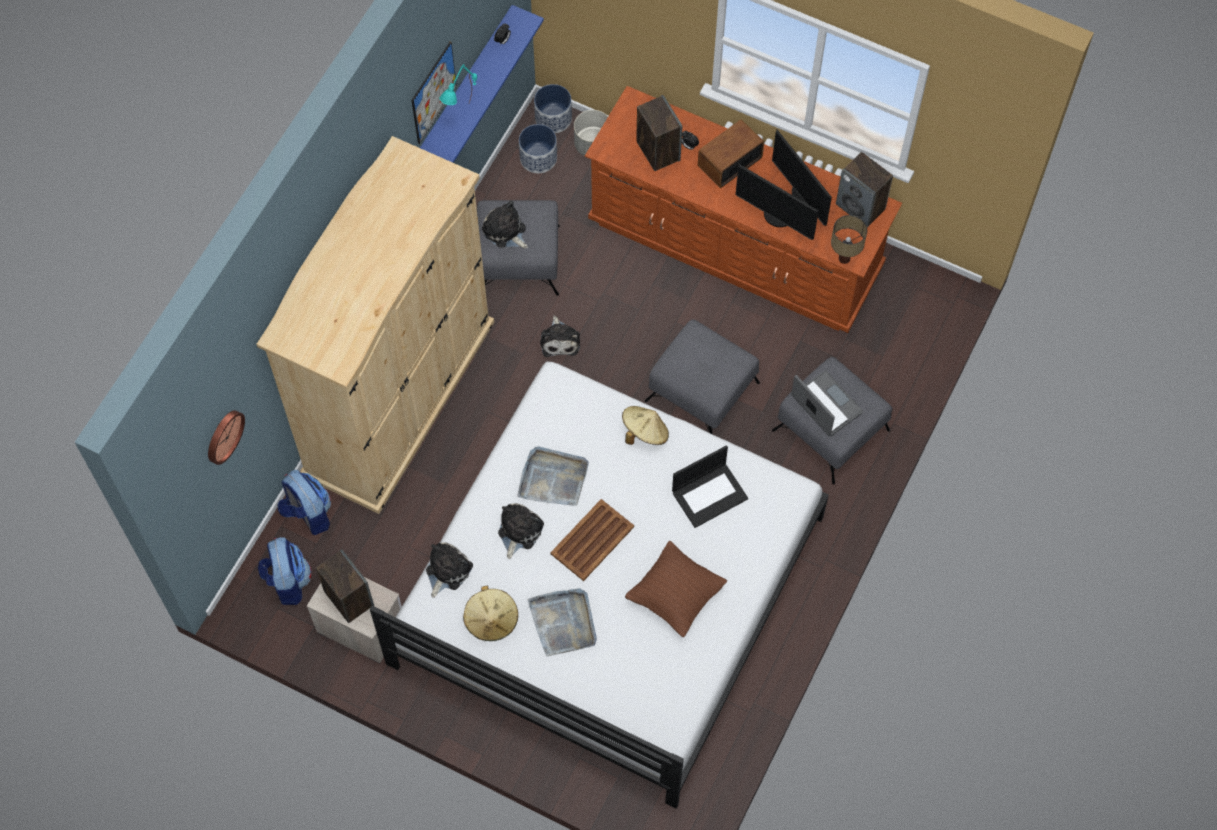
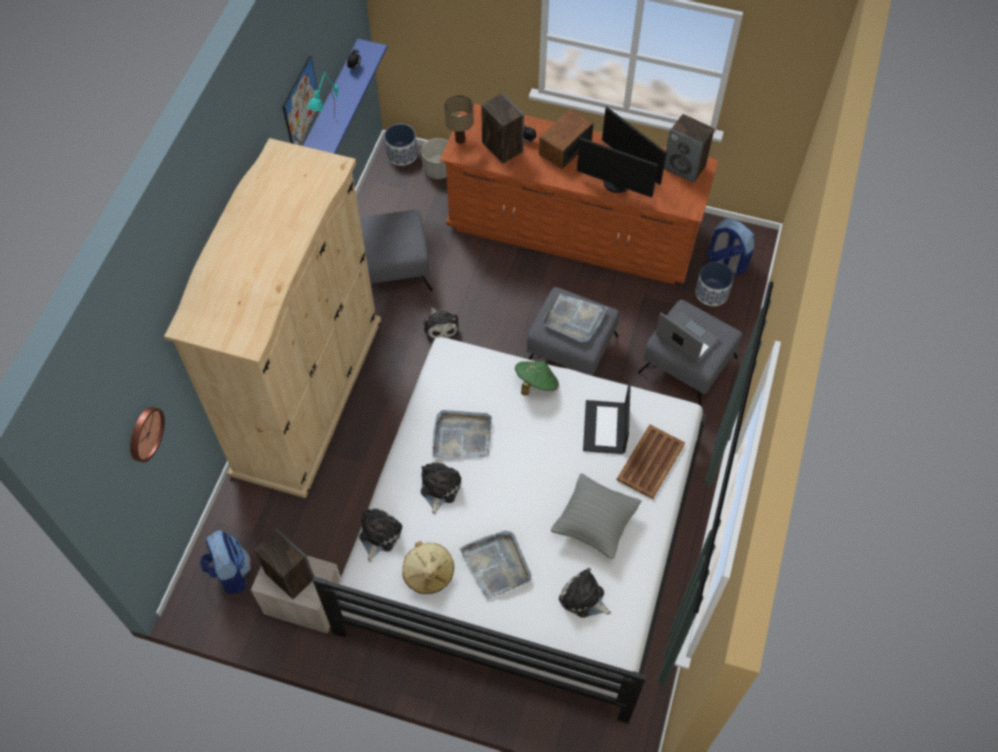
camera: 10 degrees left, 5 degrees down
(308, 513) = (241, 508): backpack -> backpack (726, 262)
(505, 231) = (380, 239): plush toy -> plush toy (583, 598)
(538, 157) = (395, 186): planter -> planter (711, 292)
(593, 540) = (509, 485): brown tray -> brown tray (651, 461)
(644, 432) = (536, 383): beige hat -> green hat
(675, 596) = (594, 523): brown pillow -> grey pillow
(705, 362) = (574, 319): none -> grey tray
(710, 494) = (605, 428): laptop -> laptop turned 135 degrees clockwise
(844, 258) = (681, 209): table lamp -> table lamp (460, 139)

